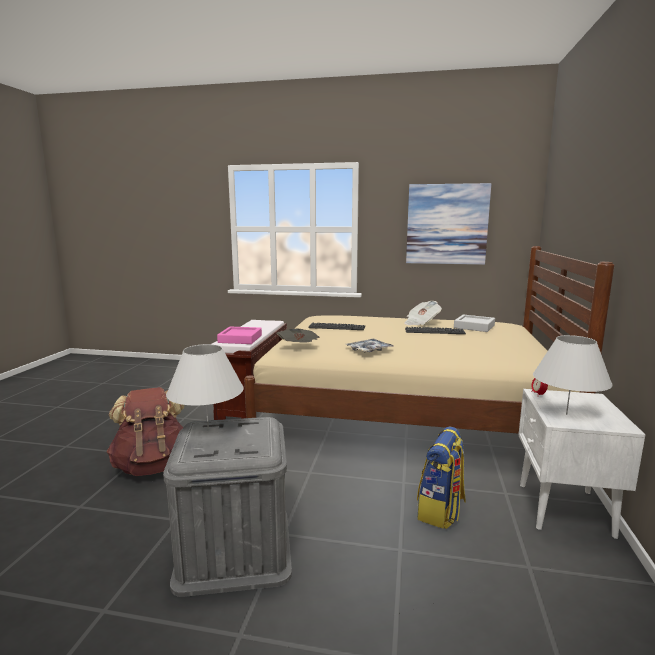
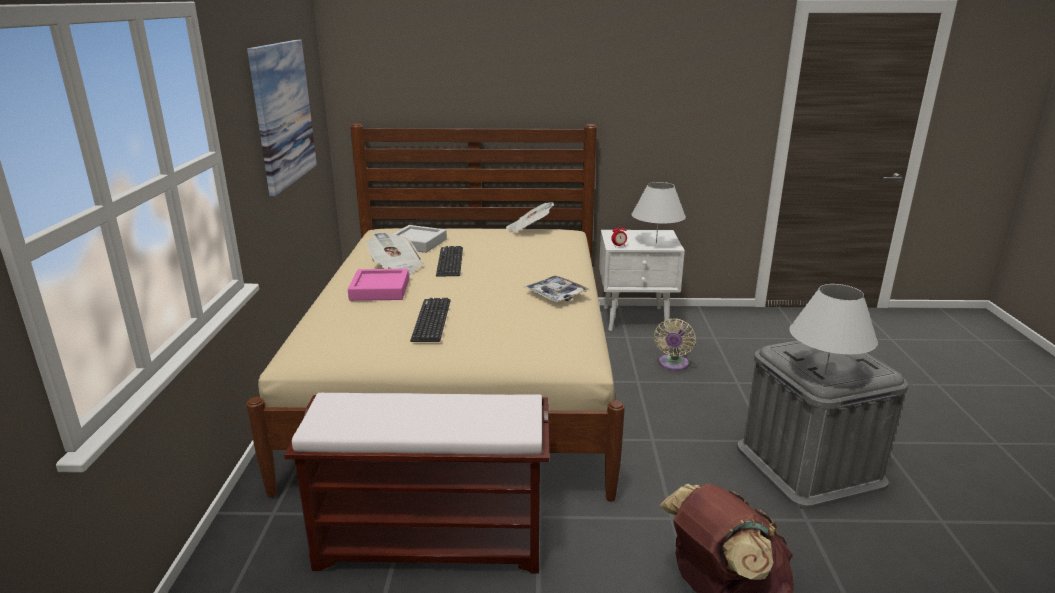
camera: 100 degrees left, 10 degrees up
(240, 339) = (493, 412): pink tray -> pink tray (380, 290)
(298, 347) = (564, 338): newspaper -> newspaper (529, 229)
(441, 511) = (673, 364): backpack -> beige fan

